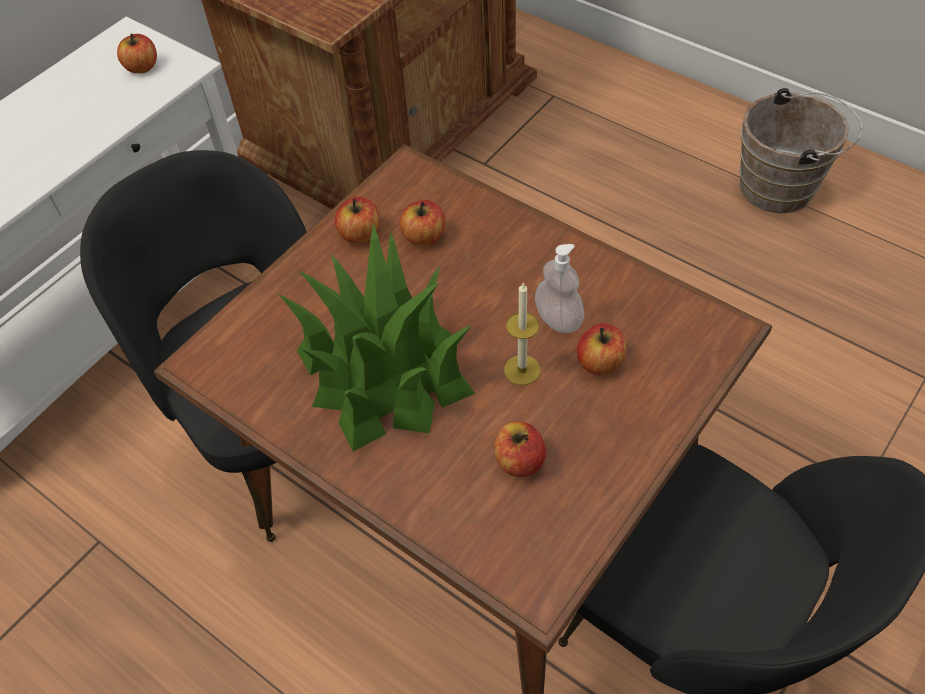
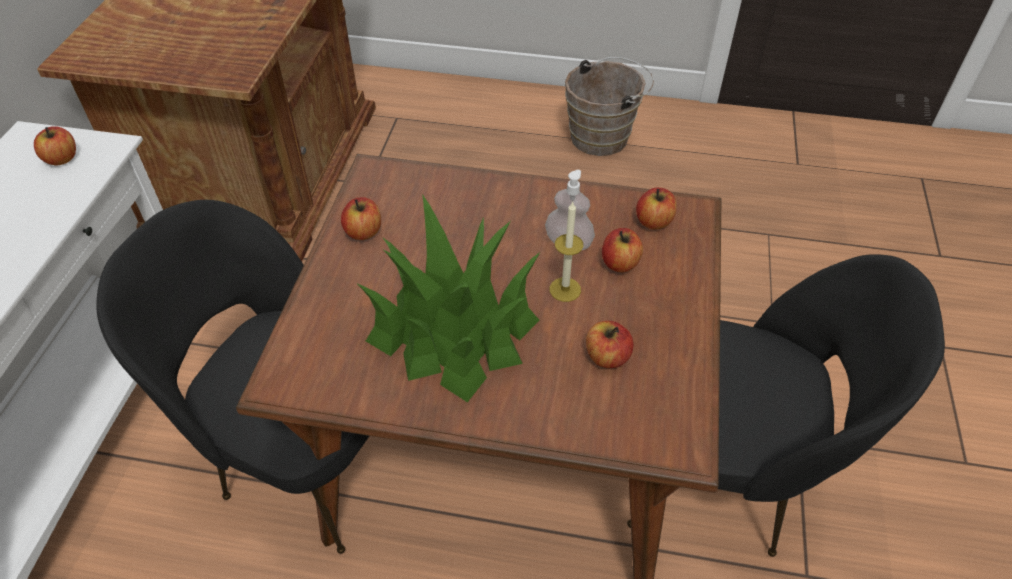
camera: 30 degrees left, 5 degrees down
(424, 236) = (421, 217): apple -> apple (654, 221)

